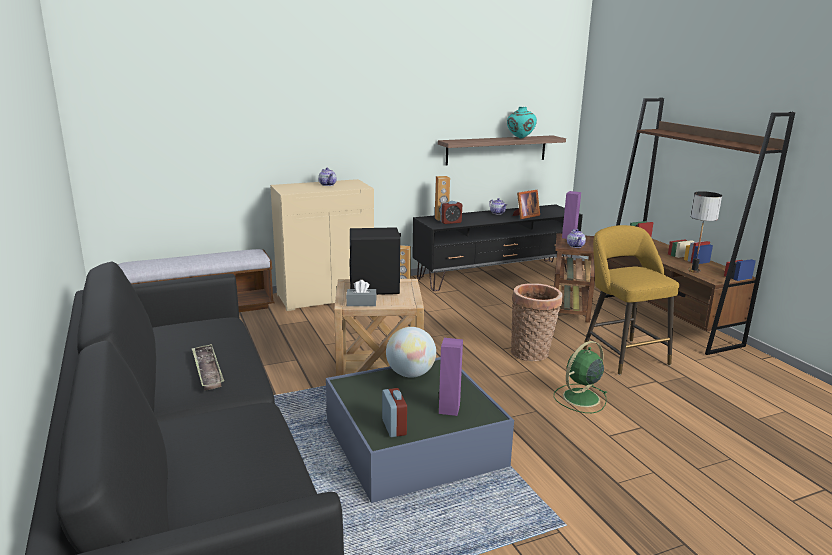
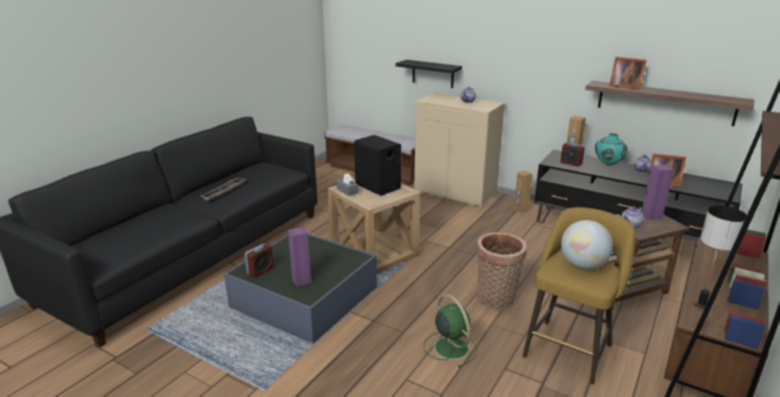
camera: 55 degrees right, 5 degrees up
(261, 162) = (433, 74): none -> black shelf
(410, 374) = (333, 252): globe -> globe (583, 265)
(472, 140) = (624, 86): none -> picture frame
(520, 138) = (690, 94): turquoise vase -> turquoise vase (608, 164)
(580, 398) = (450, 347): green fan -> green fan turned 45 degrees clockwise

